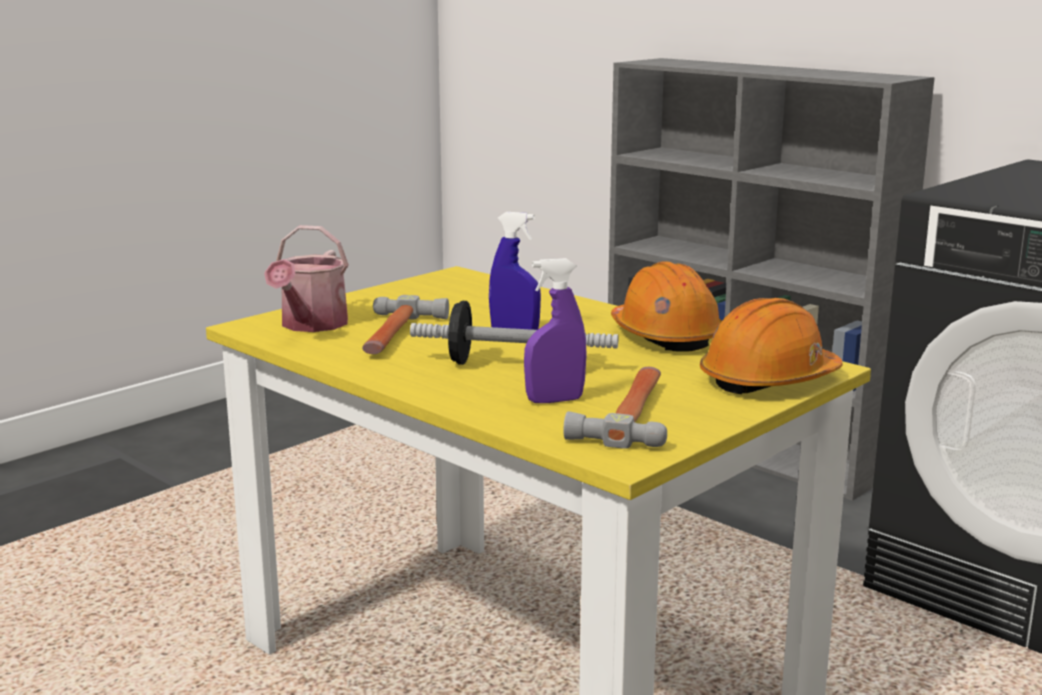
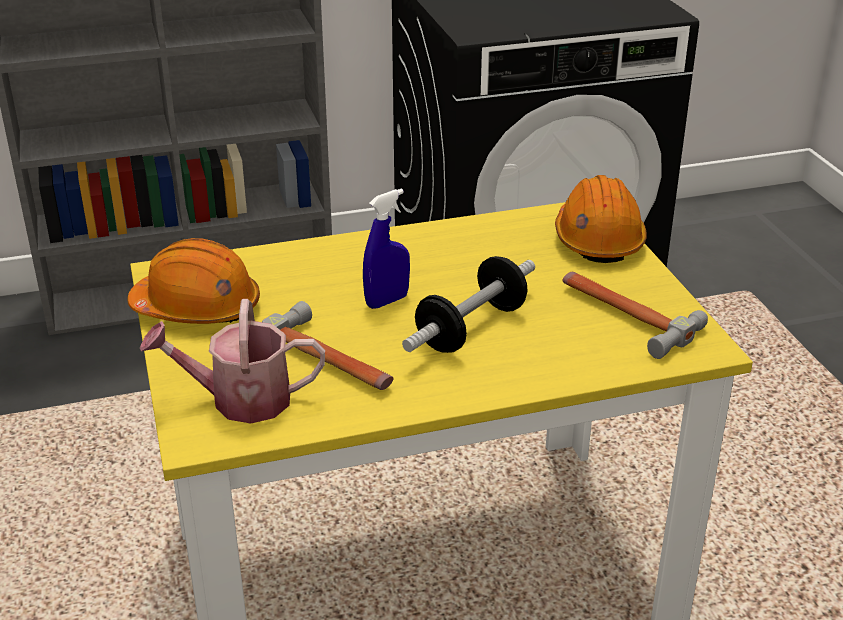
camera: 60 degrees left, 15 degrees up
(311, 325) = (240, 400): watering can -> watering can turned 135 degrees clockwise
(554, 400) = (570, 336): purple spray bottle -> none
(665, 336) = (463, 240): orange hard hat -> orange hard hat (197, 308)

